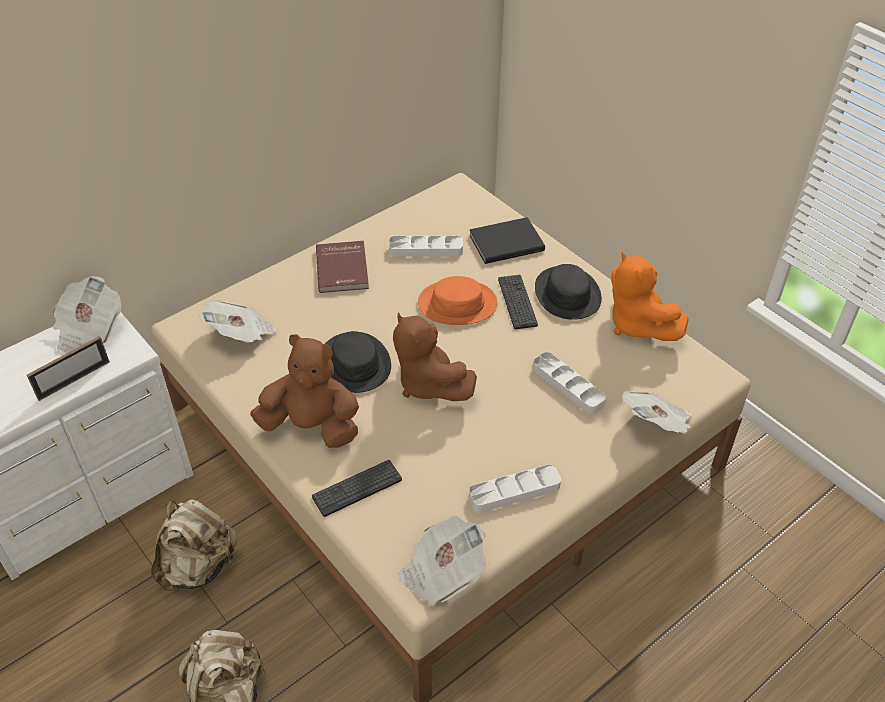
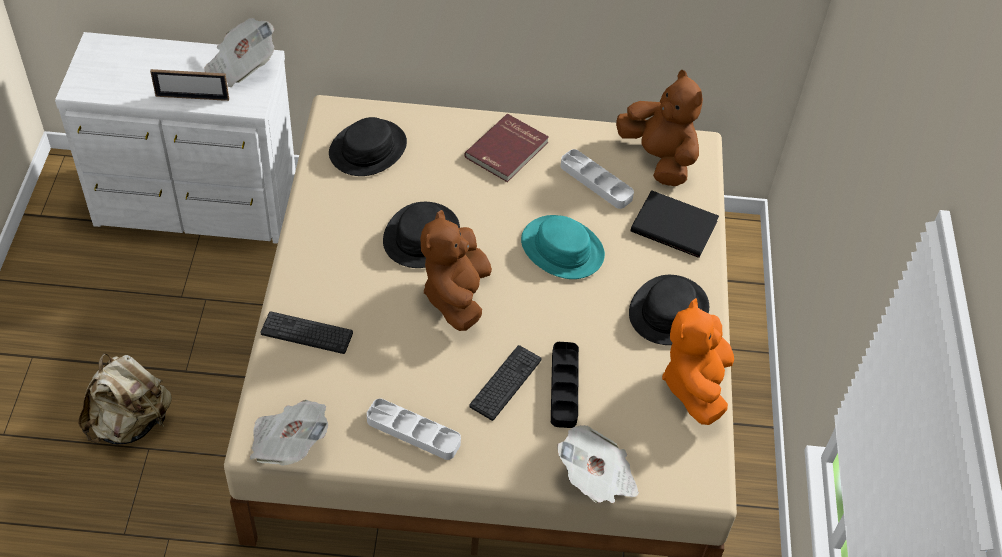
camera: 40 degrees right, 5 degrees up
(199, 566) = (211, 315): beige backpack -> none
(242, 334) = (368, 149): newspaper -> black hat
(312, 426) = (332, 261): brown plush toy -> brown plush toy (658, 158)
(457, 303) = (562, 248): orange hat -> turquoise hat
(517, 302) = (614, 285): keyboard -> keyboard (505, 383)
(568, 386) = (564, 387): white tray -> black tray

